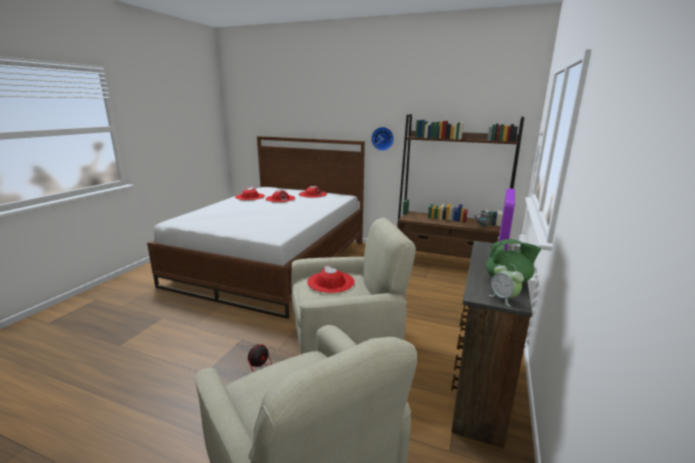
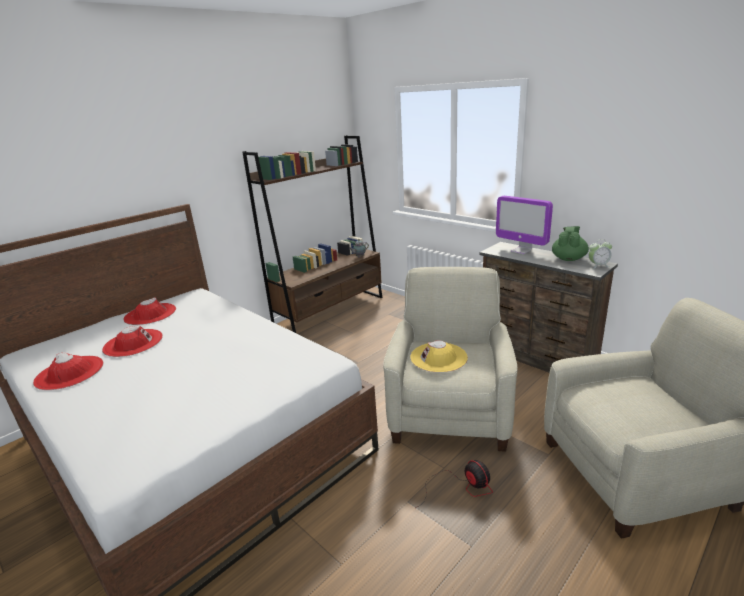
camera: 65 degrees left, 5 degrees up
(331, 282) = (438, 357): red hat -> yellow hat
(383, 138) = (210, 193): wall clock -> none

